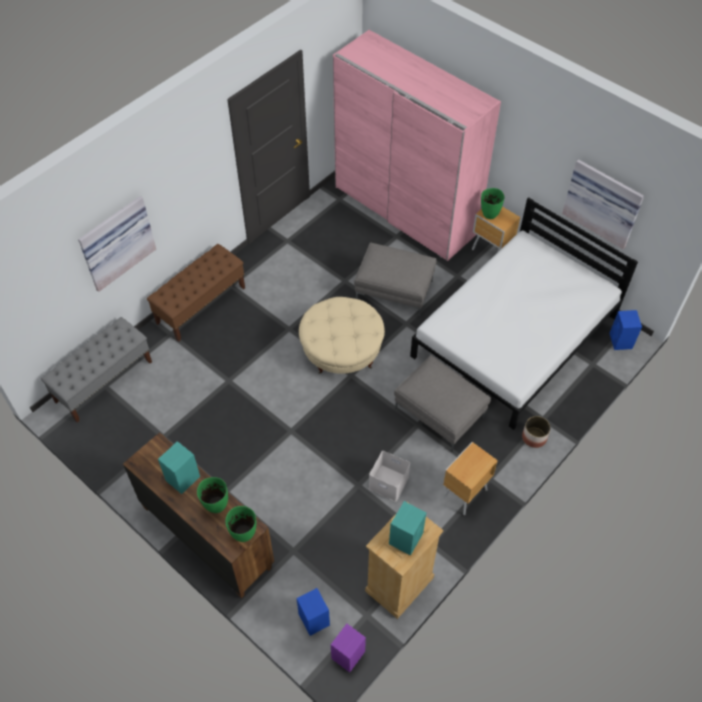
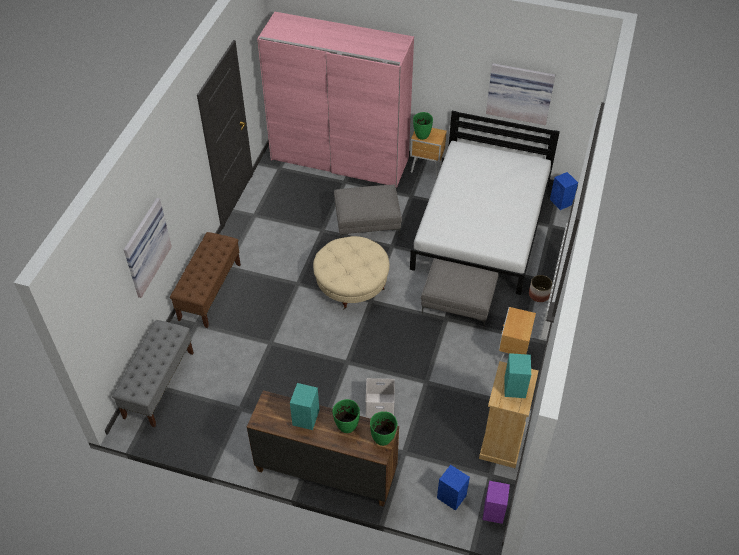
camera: 25 degrees left, 5 degrees down
(387, 483) = (448, 371): white storage box -> white storage box (379, 406)

